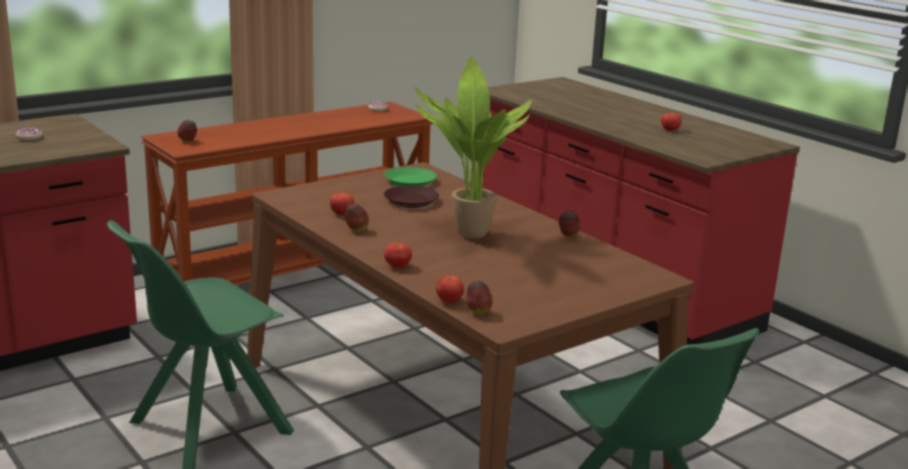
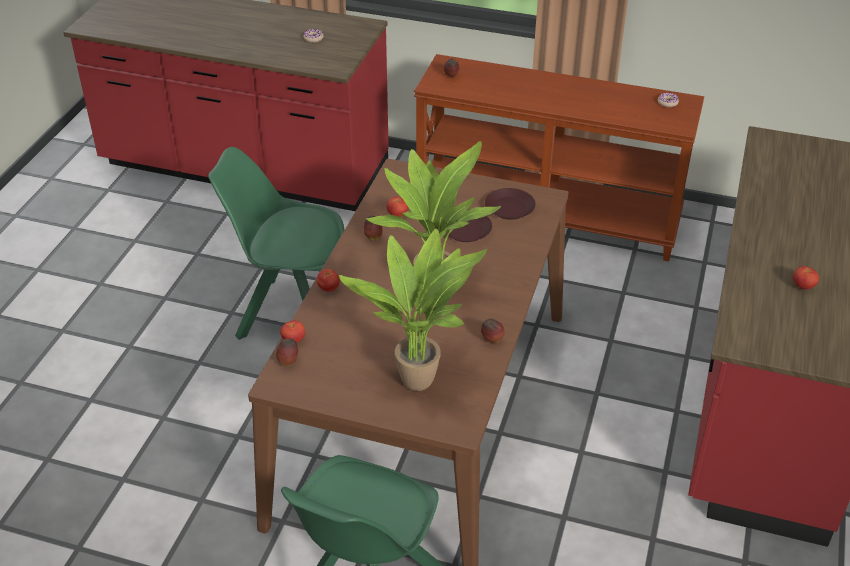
camera: 55 degrees right, 20 degrees up
(410, 181) = (510, 208): green plate -> brown plate
(577, 272) = (419, 377): none -> potted plant

